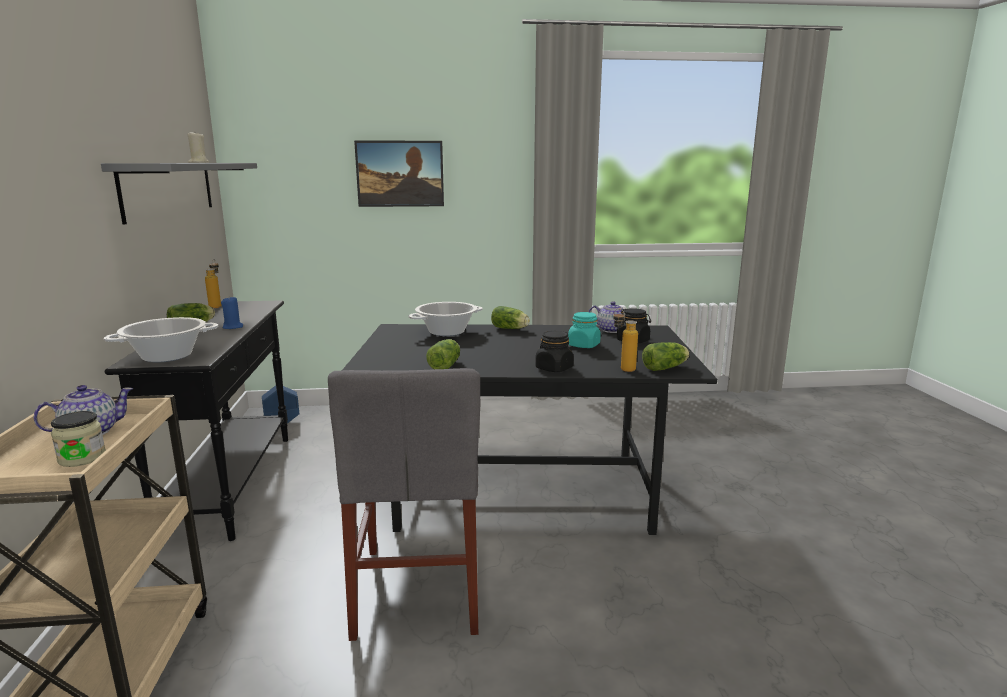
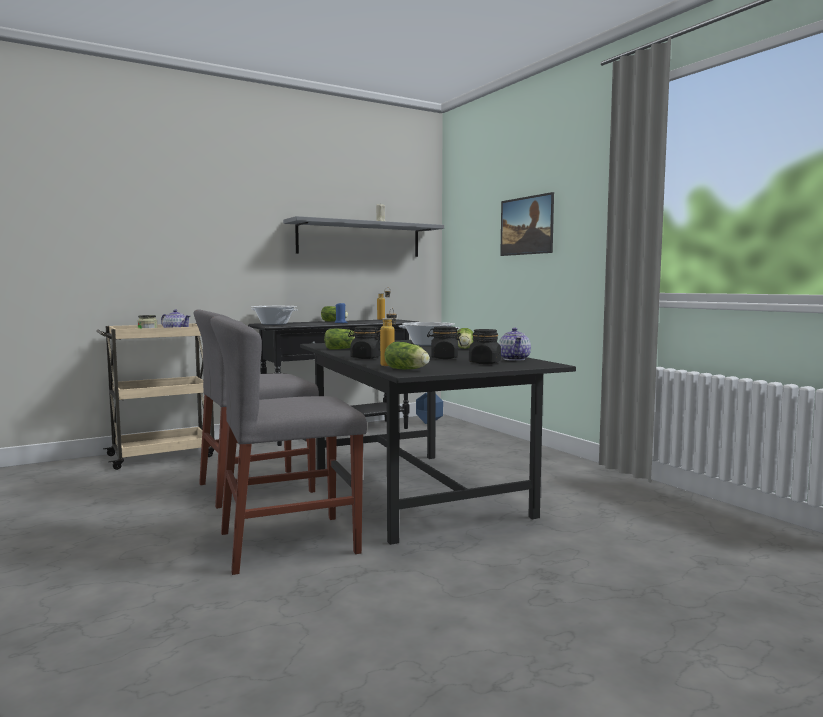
camera: 65 degrees right, 10 degrees down
(583, 345) = (444, 358): turquoise jar -> black jar
(627, 592) = (289, 542): none -> grey chair

